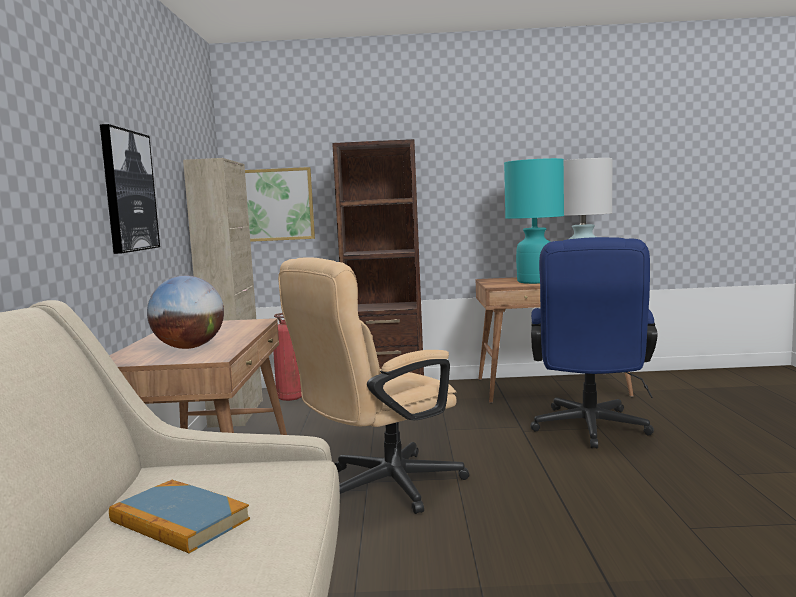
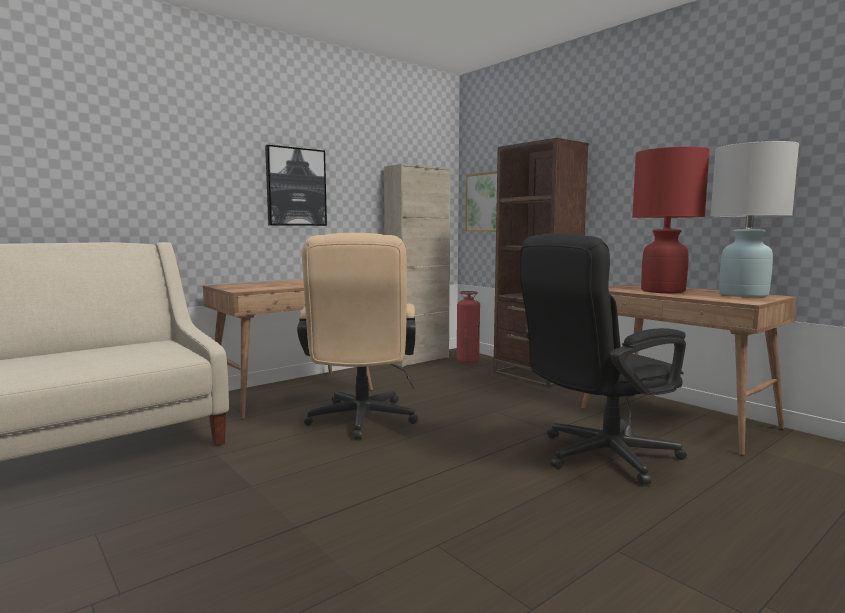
camera: 50 degrees right, 0 degrees up
(179, 520) = (95, 355): book -> none
(189, 347) = (263, 286): globe -> none
(380, 488) = (360, 422): beige office chair -> beige office chair turned 105 degrees counterclockwise
(535, 281) = (662, 291): turquoise table lamp -> red table lamp
(590, 430) = (597, 457): blue office chair -> black office chair

